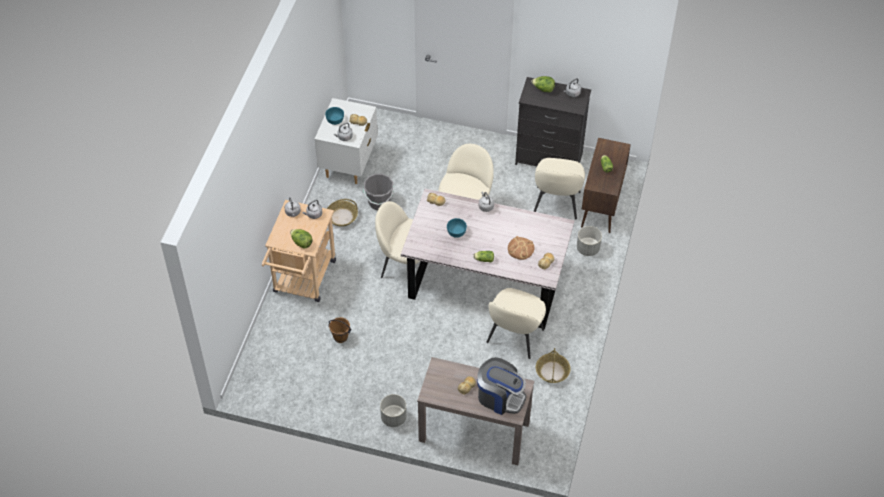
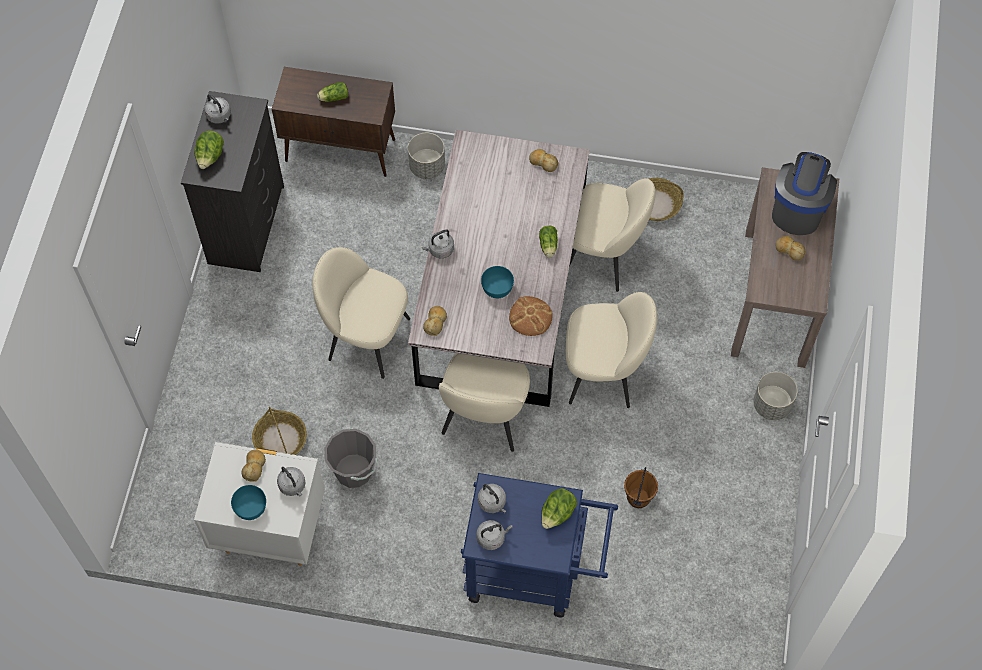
camera: 95 degrees left, 10 degrees up
(303, 281) = (533, 572): beige cart -> blue cart
(342, 216) = (389, 527): basket -> basket (280, 439)
(520, 249) = (521, 197): bread -> bread (530, 317)
(556, 204) = (341, 211): beige chair -> beige chair (603, 373)

